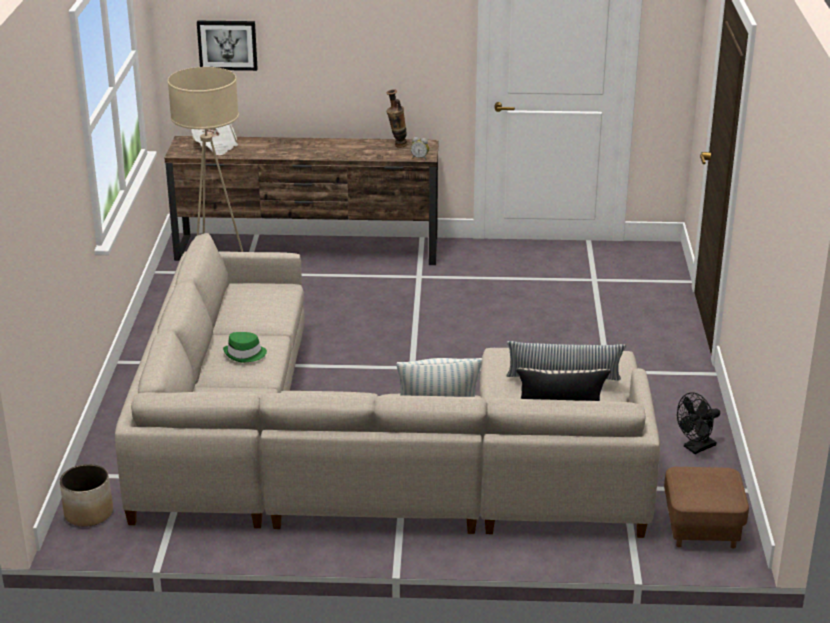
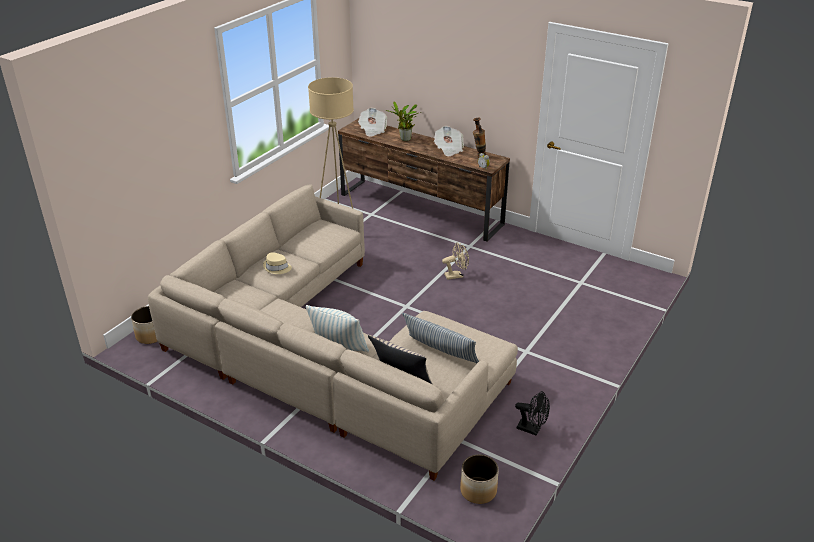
camera: 30 degrees right, 5 degrees up
(227, 44) = (391, 66): picture -> none
(245, 354) = (277, 268): green hat -> beige hat
(275, 149) = (404, 140): none -> potted plant
(348, 146) = (448, 149): none -> newspaper
(438, 314) = (456, 275): none -> beige fan
(696, 448) = (532, 429): black fan -> black fan turned 150 degrees counterclockwise
(701, 529) = (478, 491): brown ottoman -> planter

